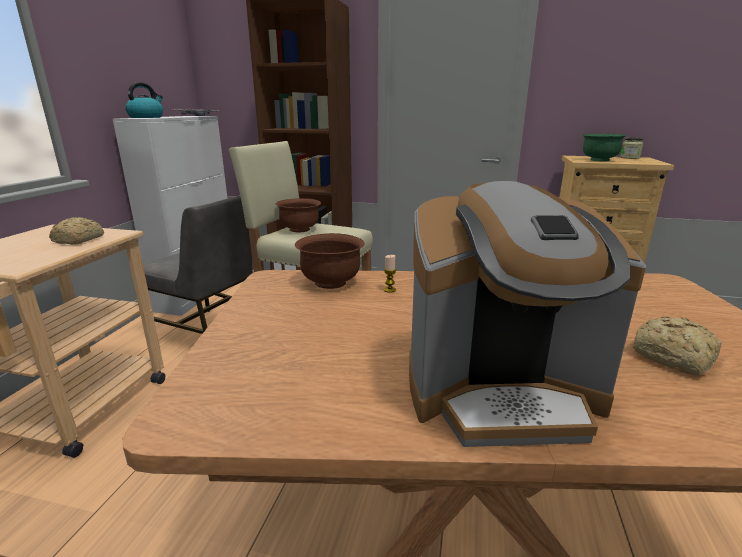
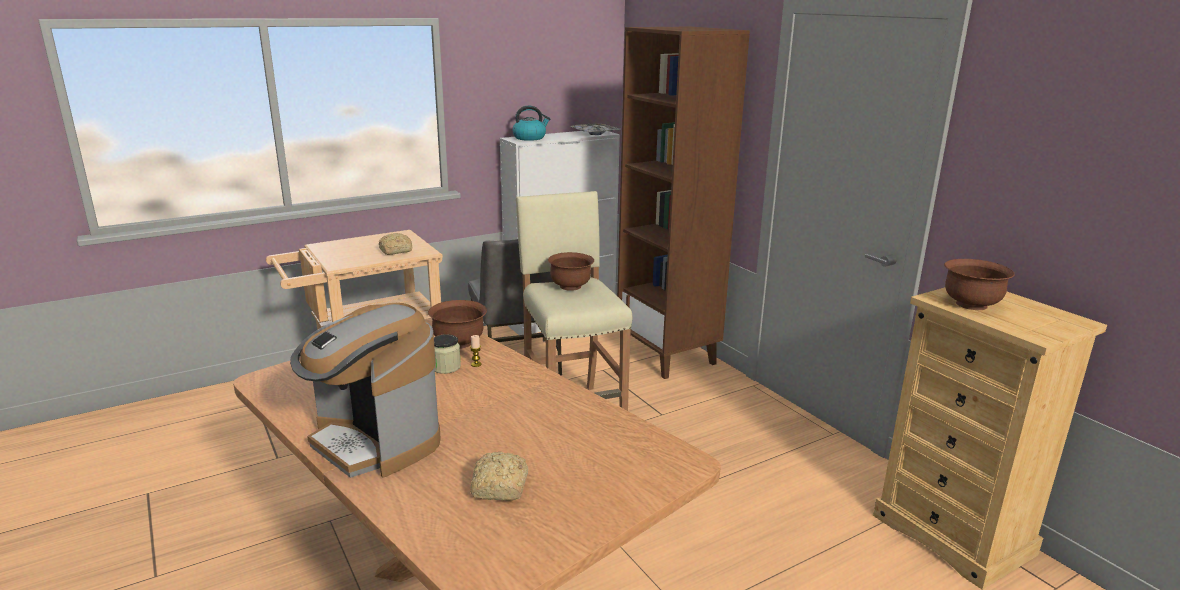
camera: 45 degrees right, 0 degrees up
(599, 160) = (971, 304): green bowl -> brown bowl
(629, 158) = (1056, 315): jar -> jar (446, 367)

